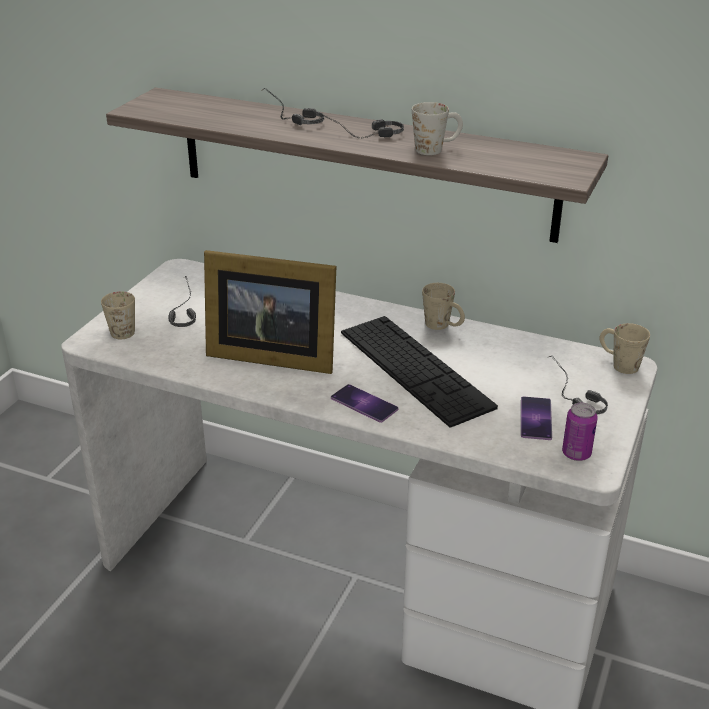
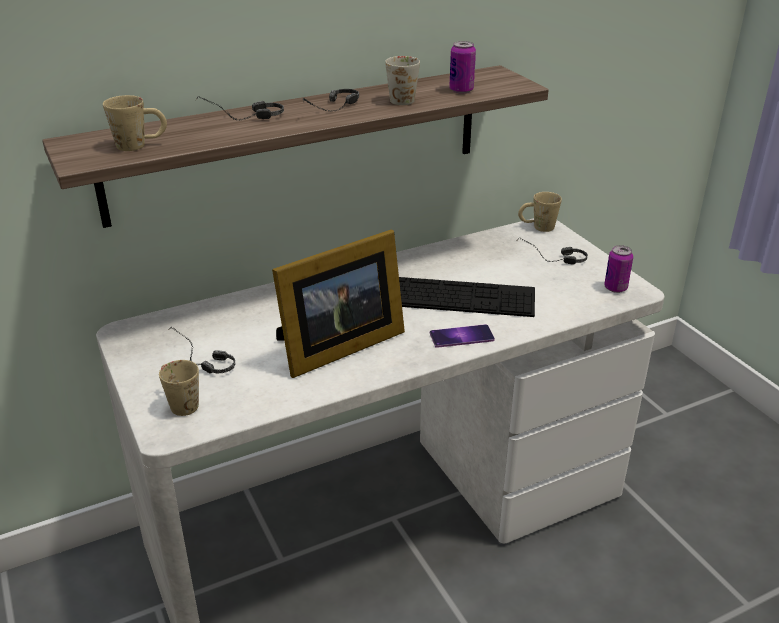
camera: 50 degrees left, 0 degrees up
(443, 326) = (407, 261): beige mug -> beige mug (140, 145)
(501, 161) = (461, 90): none -> can
(536, 418) = (561, 282): phone -> none

